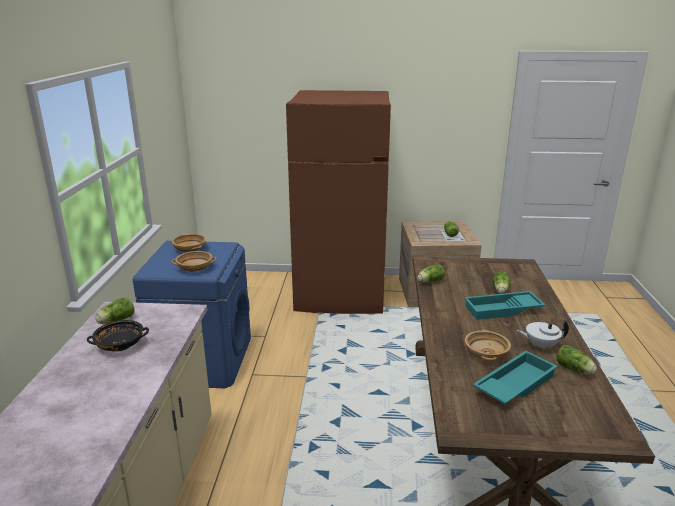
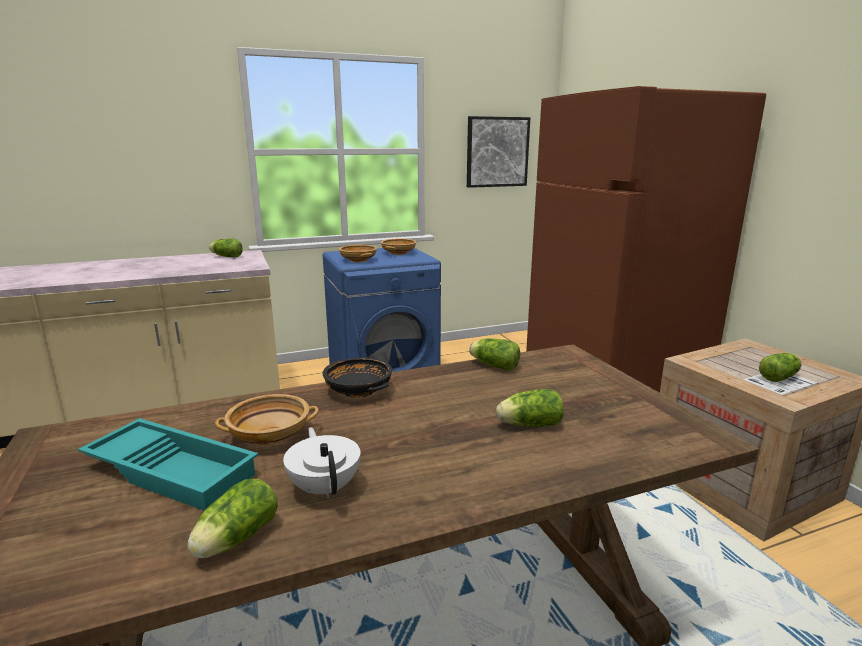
camera: 65 degrees right, 5 degrees down
(120, 345) = (184, 263): black bowl -> black bowl (359, 390)
(168, 134) = (497, 152): none -> picture
(503, 310) = (448, 434): turquoise tray -> none

